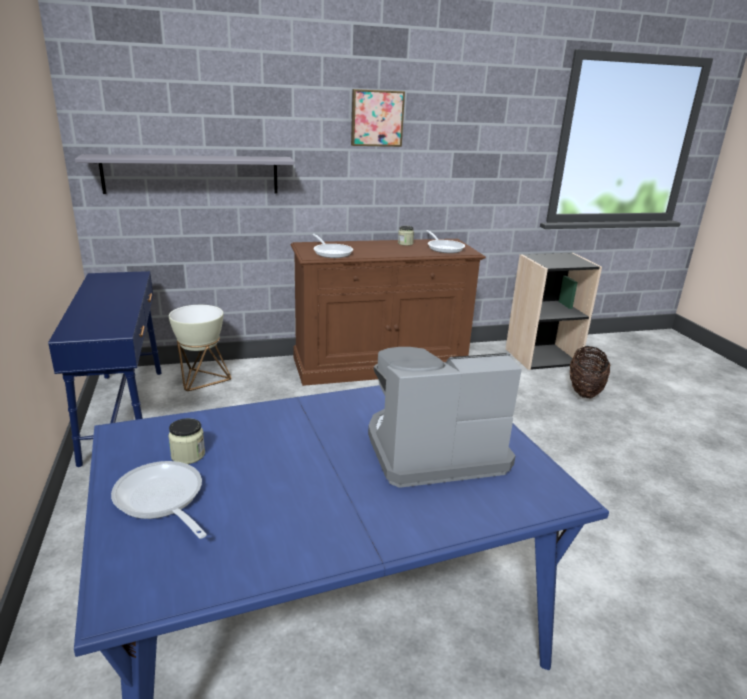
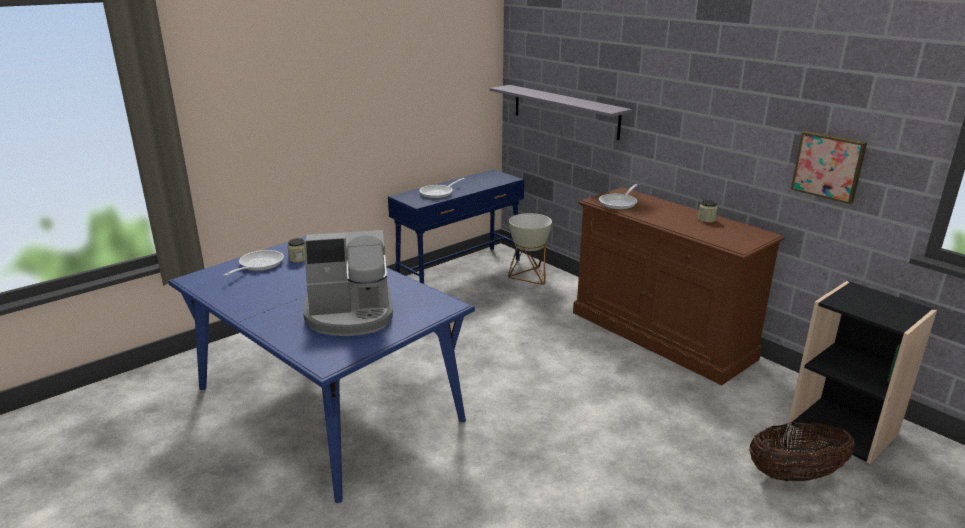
camera: 65 degrees right, 0 degrees up
(376, 118) = (710, 83): picture -> picture (829, 166)
(432, 450) = (350, 315): coffee machine -> coffee machine turned 120 degrees clockwise
(444, 248) = (728, 235): frying pan -> frying pan (439, 193)

